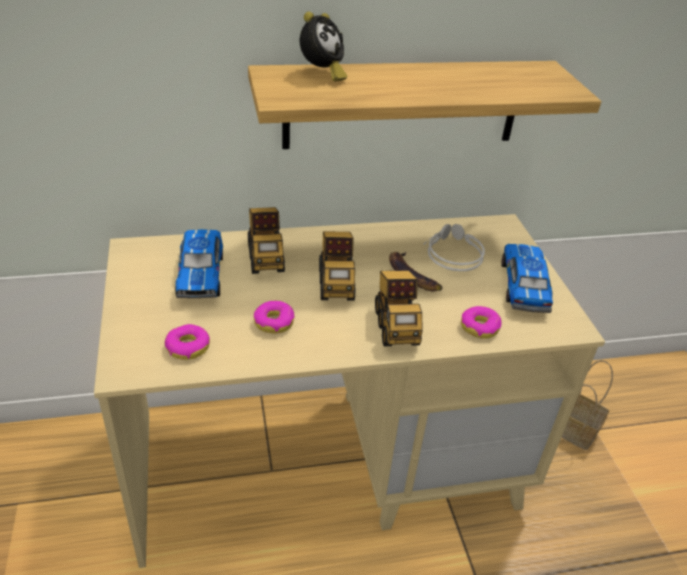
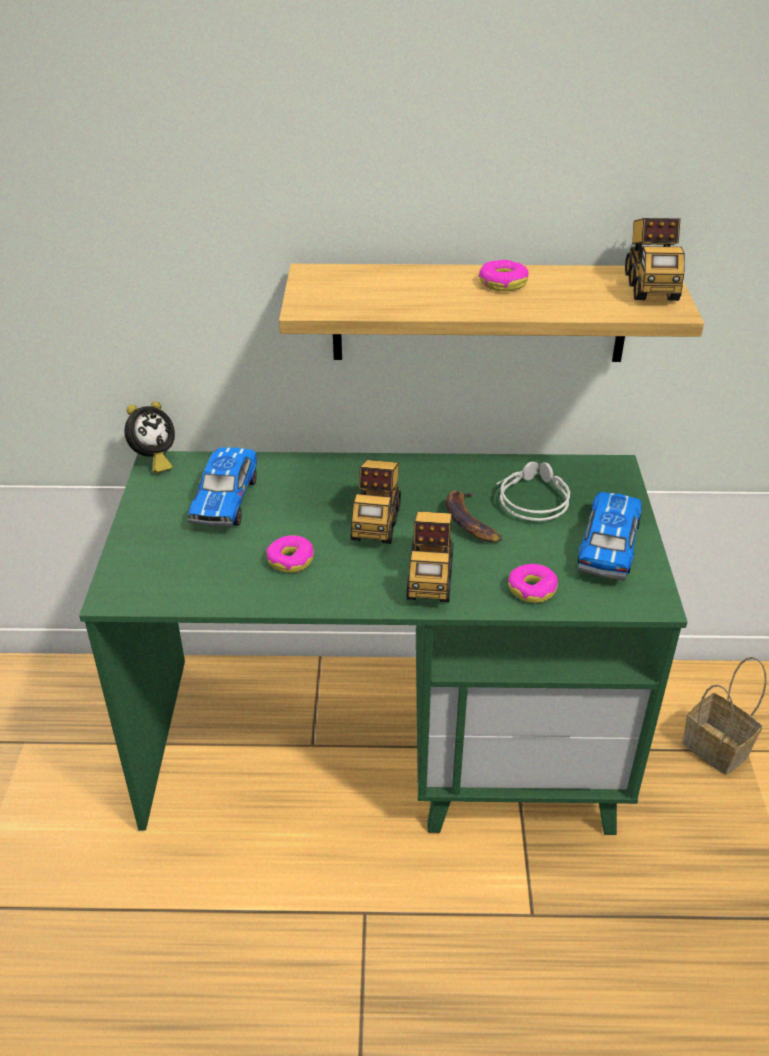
camera: 15 degrees right, 0 degrees up
(188, 347) = (188, 578): donut -> donut (502, 283)
(265, 257) = (304, 485): toy truck -> toy truck (650, 286)
(322, 74) = (370, 277): alarm clock -> alarm clock (153, 460)
(330, 460) = (386, 742): beige desk -> green desk

